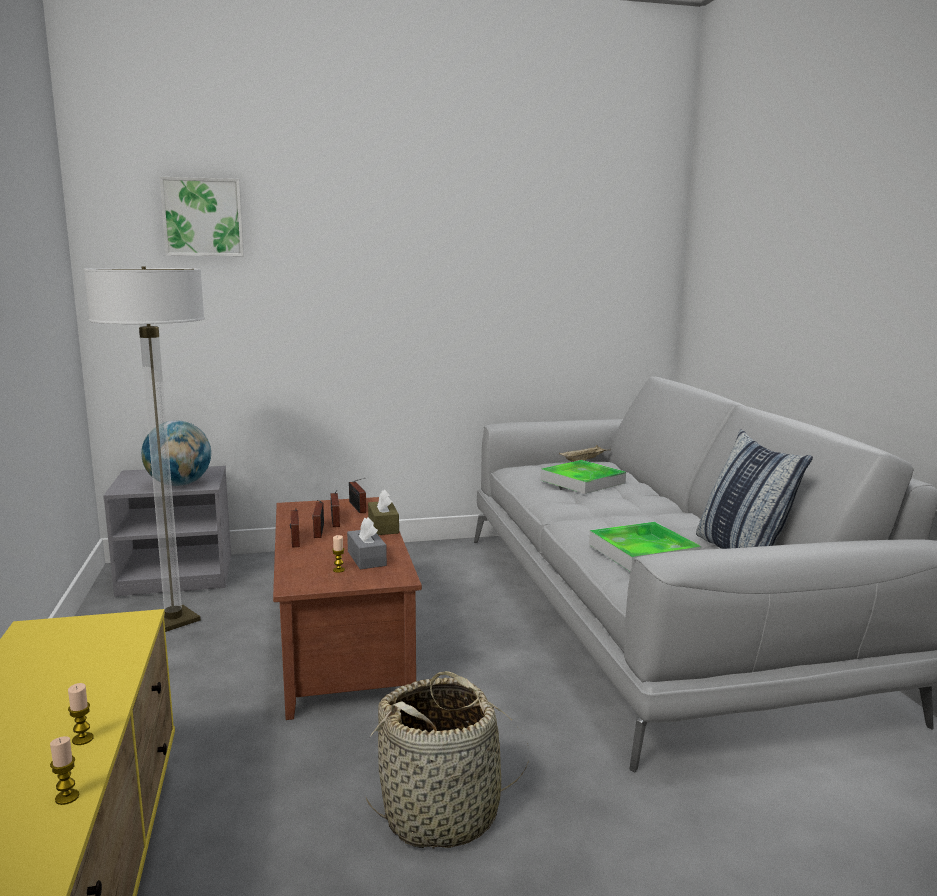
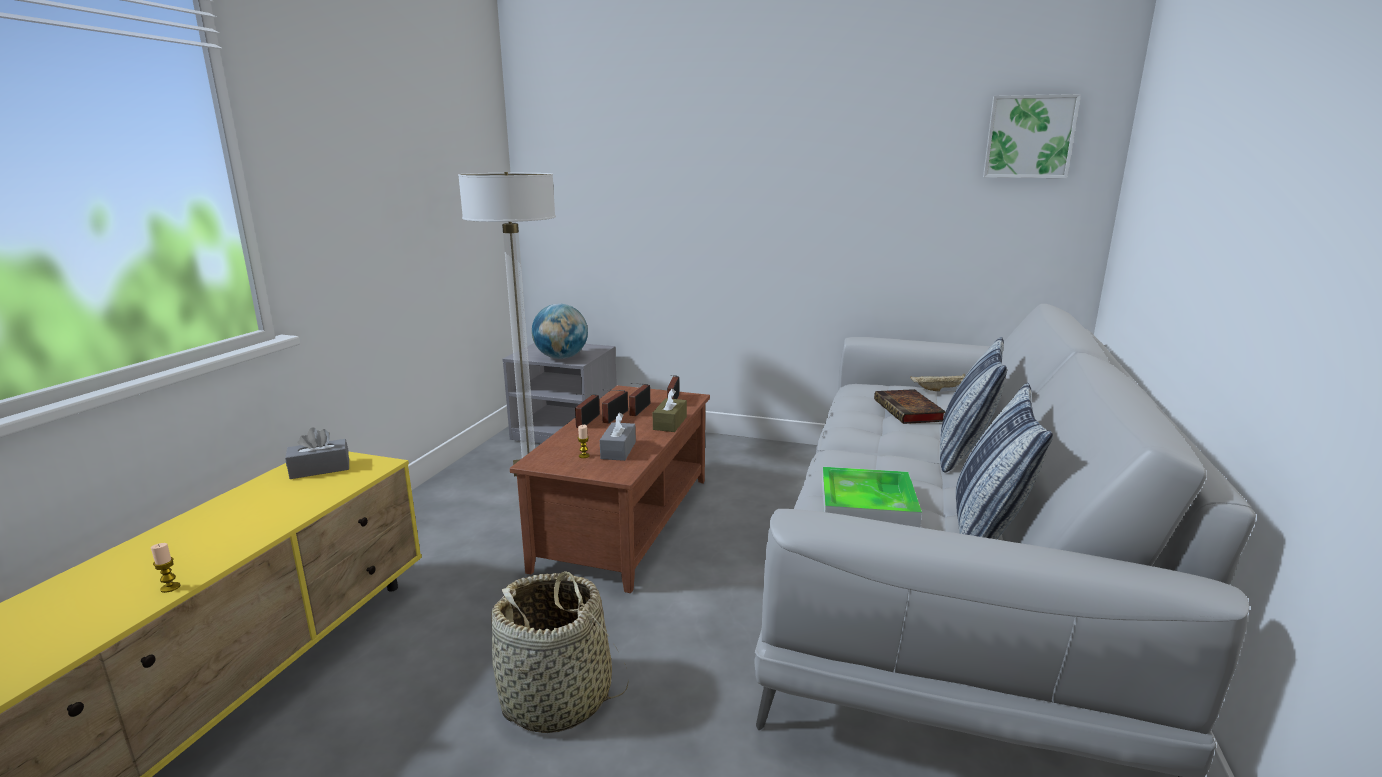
camera: 30 degrees right, 5 degrees up
(60, 641) = (320, 469): none -> grey tissue box
(82, 739) = (233, 547): candle -> none
(203, 217) = (604, 126): picture -> picture (1029, 137)
(582, 481) = (909, 411): tray -> book
(658, 505) = (964, 453): none -> pillow

